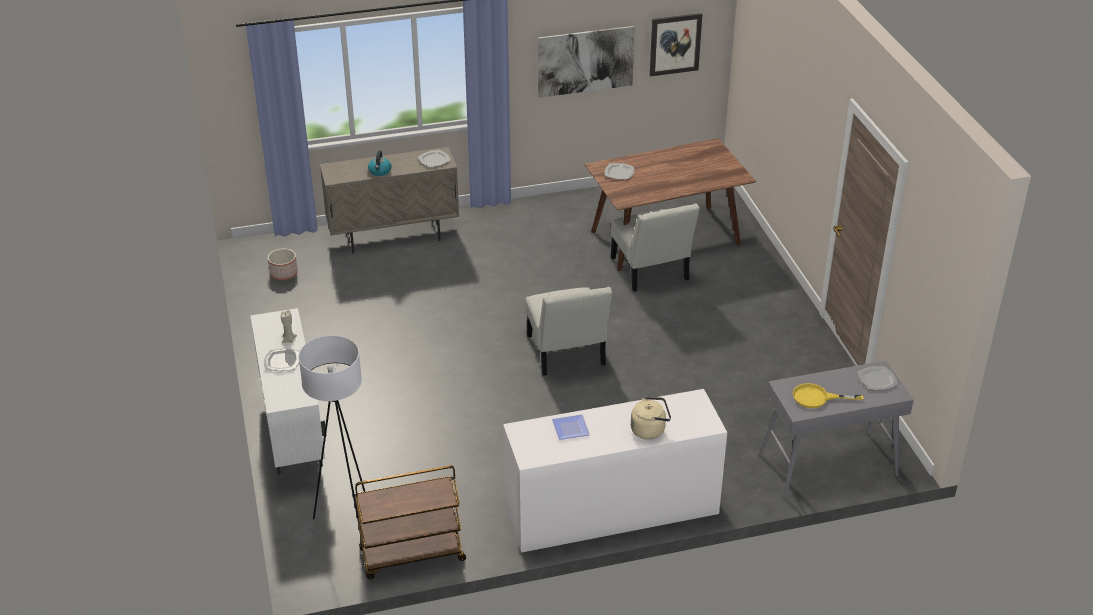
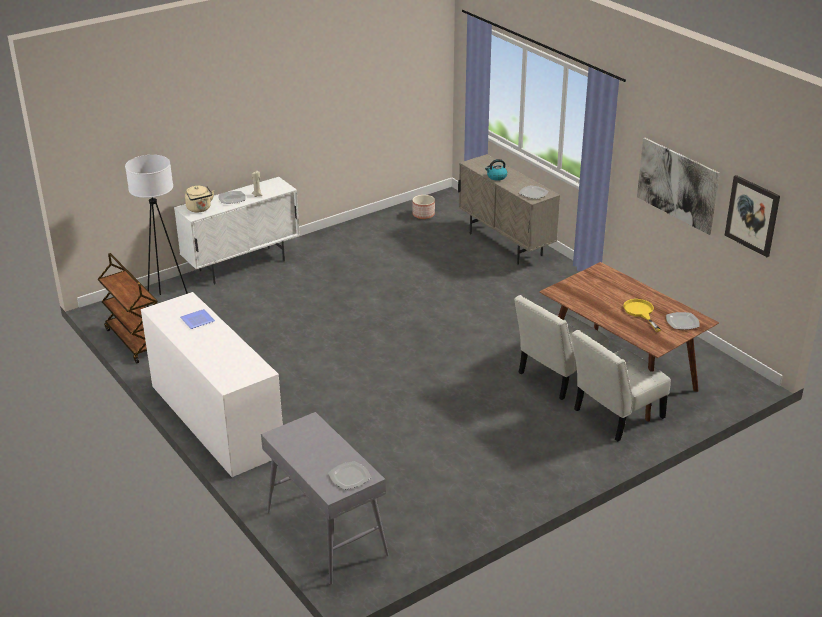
camera: 70 degrees right, 5 degrees down
(566, 354) = (404, 356): white chair -> white chair (615, 415)
(619, 173) = (601, 281): plate -> plate (682, 322)
(650, 430) = (210, 356): beige kettle -> beige kettle (199, 209)
(817, 398) = (302, 443): yellow frying pan -> yellow frying pan (640, 312)

